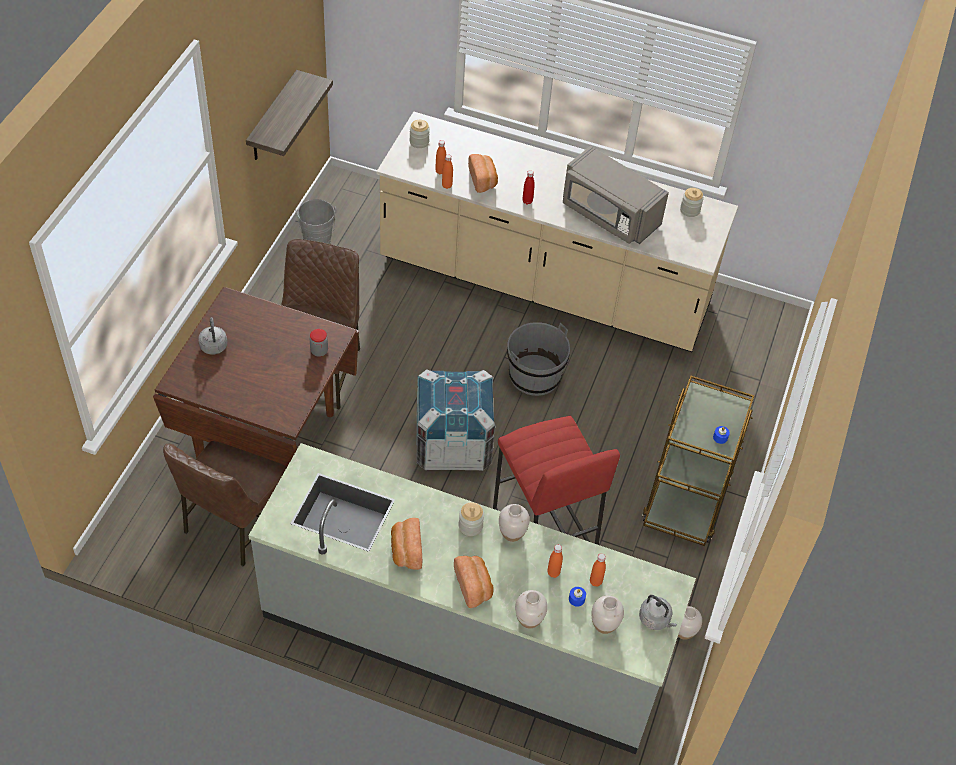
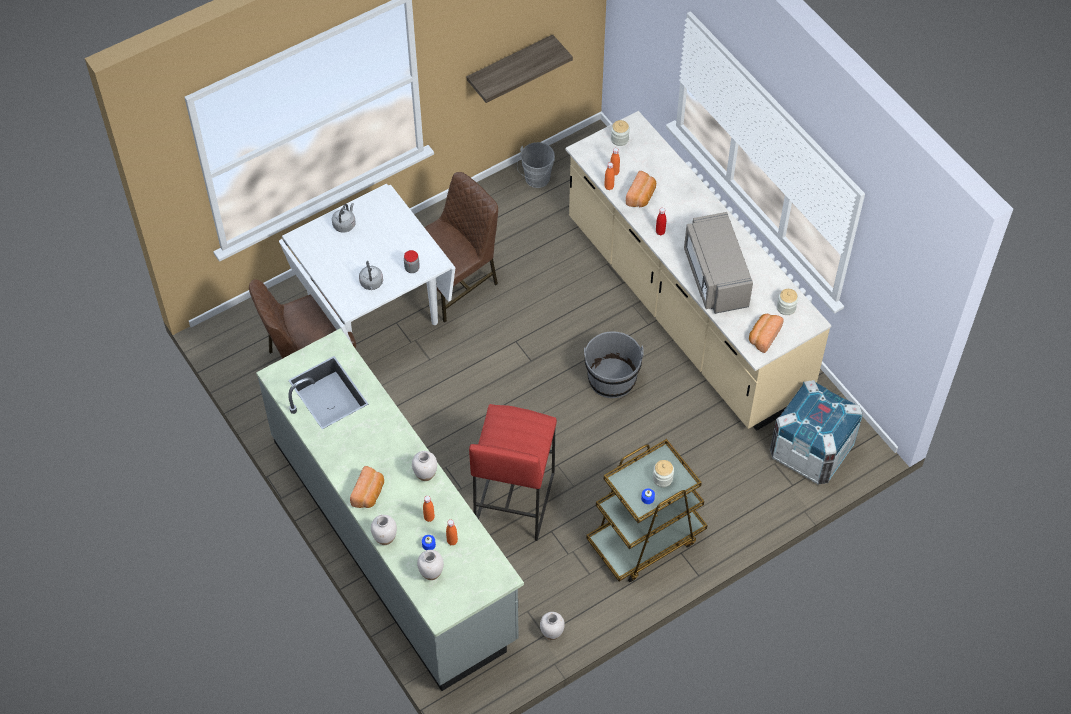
camera: 40 degrees right, 5 degrees up
(266, 441) = (374, 317): brown dining table -> white dining table
(406, 550) = (345, 443): bread -> bread (763, 336)
(453, 443) = (504, 395): crate -> crate (811, 450)
(470, 526) = (402, 452): jar -> jar (662, 478)
(655, 620) = (469, 591): grey kettle -> grey kettle (371, 284)

